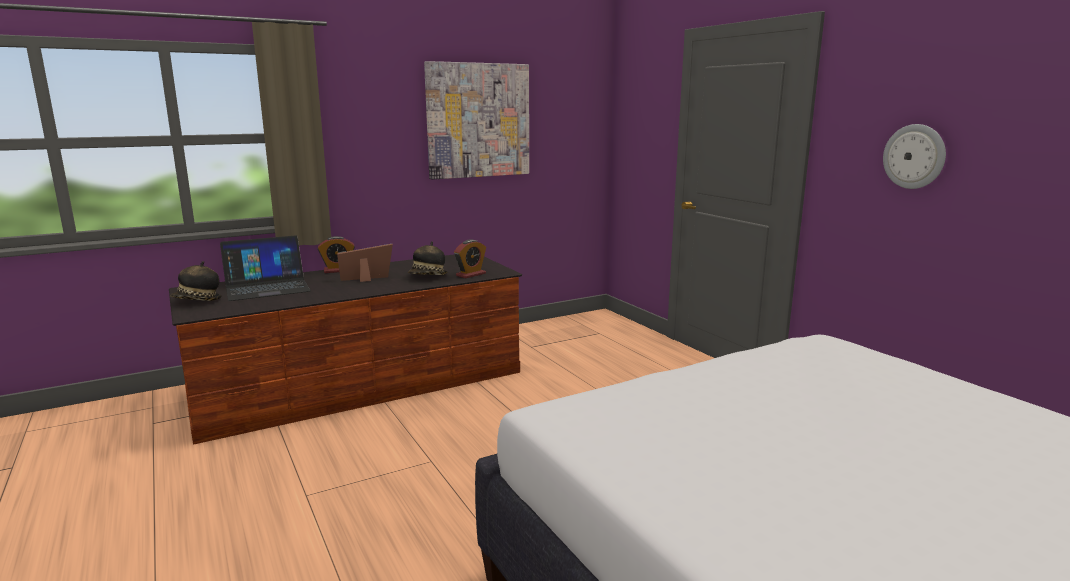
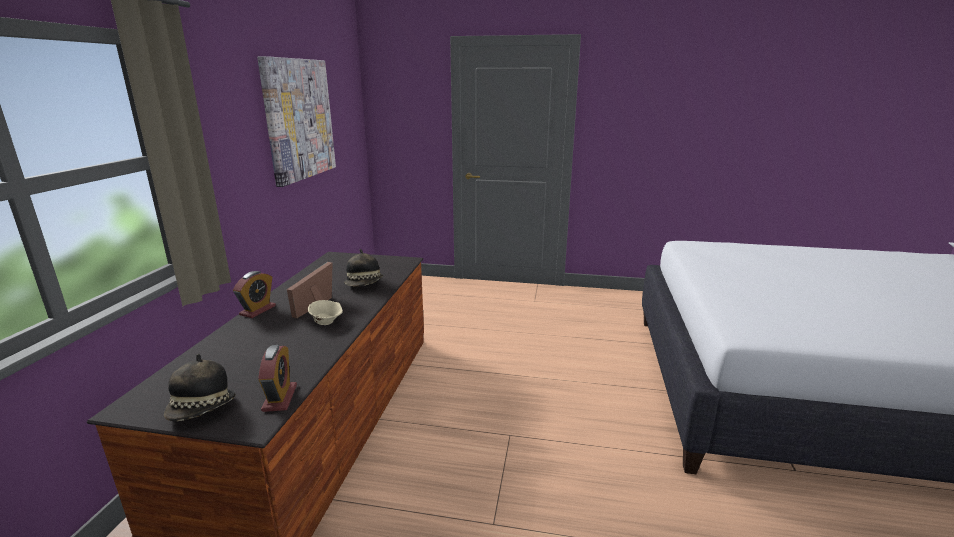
camera: 50 degrees left, 5 degrees up
(267, 287) = (239, 357): laptop -> none
(345, 288) = (326, 322): none -> beige bowl
(471, 274) = (391, 271): alarm clock -> alarm clock (280, 398)
(914, 156) = (650, 128): wall clock -> none

